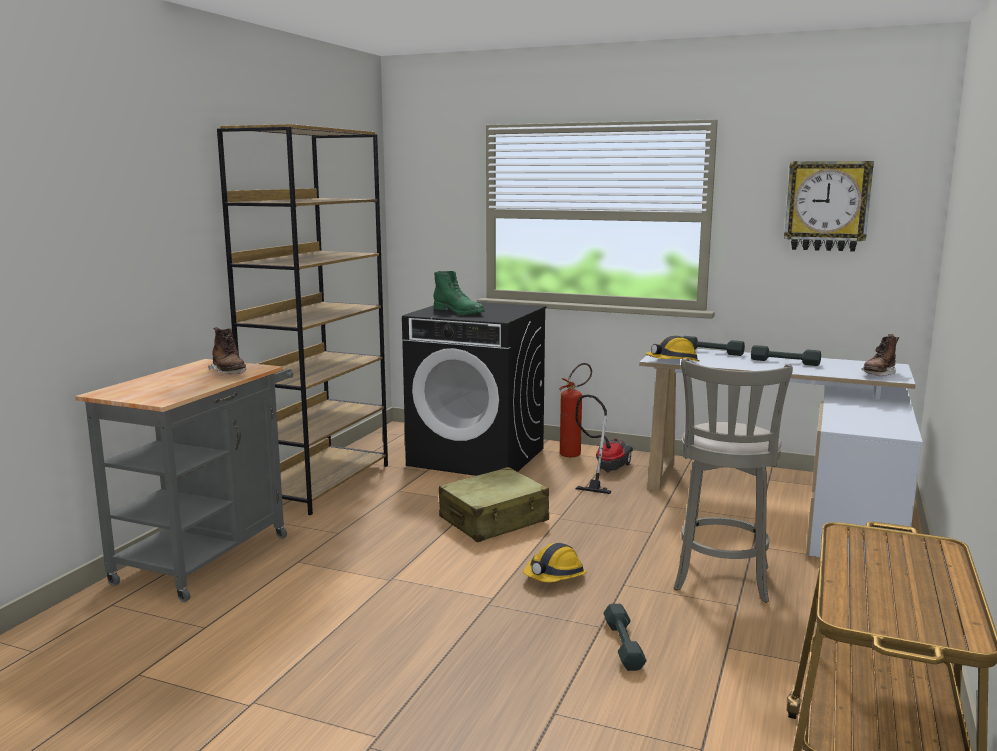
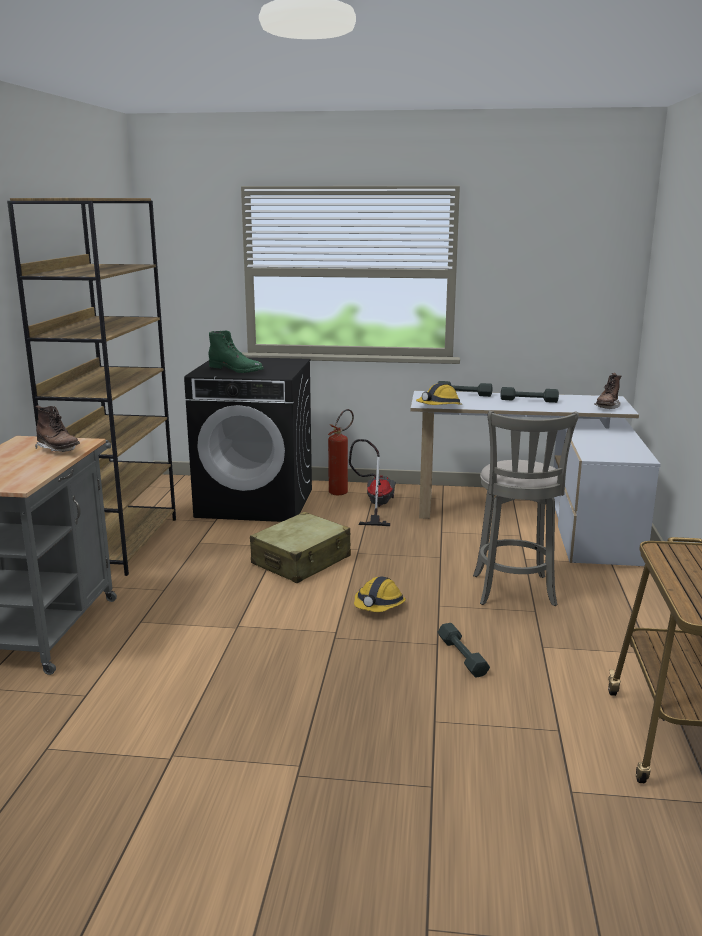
camera: 15 degrees left, 5 degrees up
(827, 206) = (554, 263): wall clock -> none

